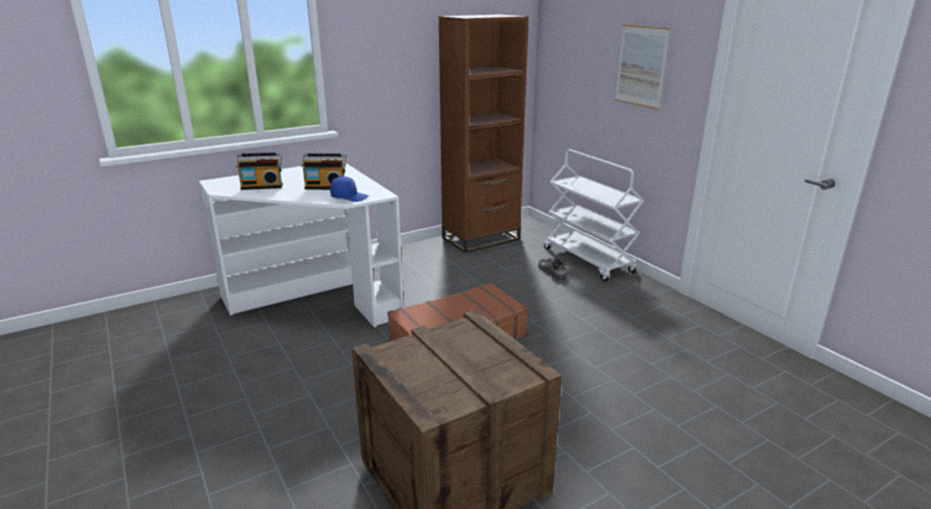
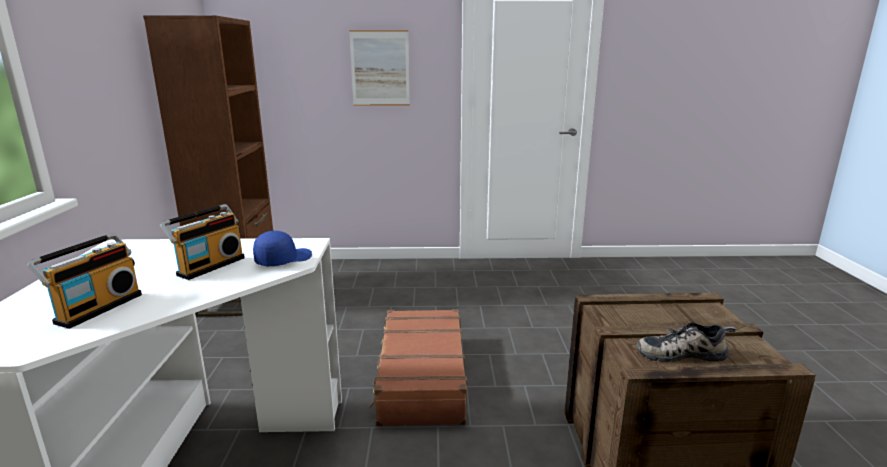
camera: 60 degrees left, 5 degrees down
(553, 272) = (364, 288): shoe -> shoe (681, 353)
(589, 260) = (368, 268): white cart -> none

